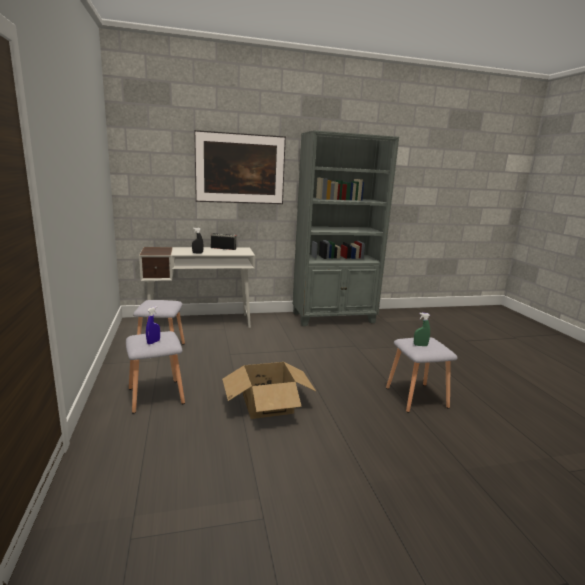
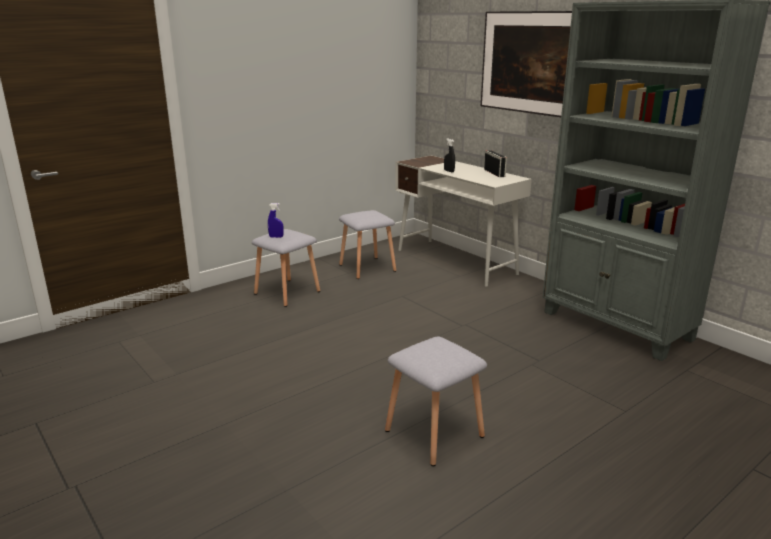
camera: 65 degrees right, 5 degrees up
(267, 404) = (319, 341): cardboard box -> none
(420, 345) = (424, 350): green spray bottle -> none

